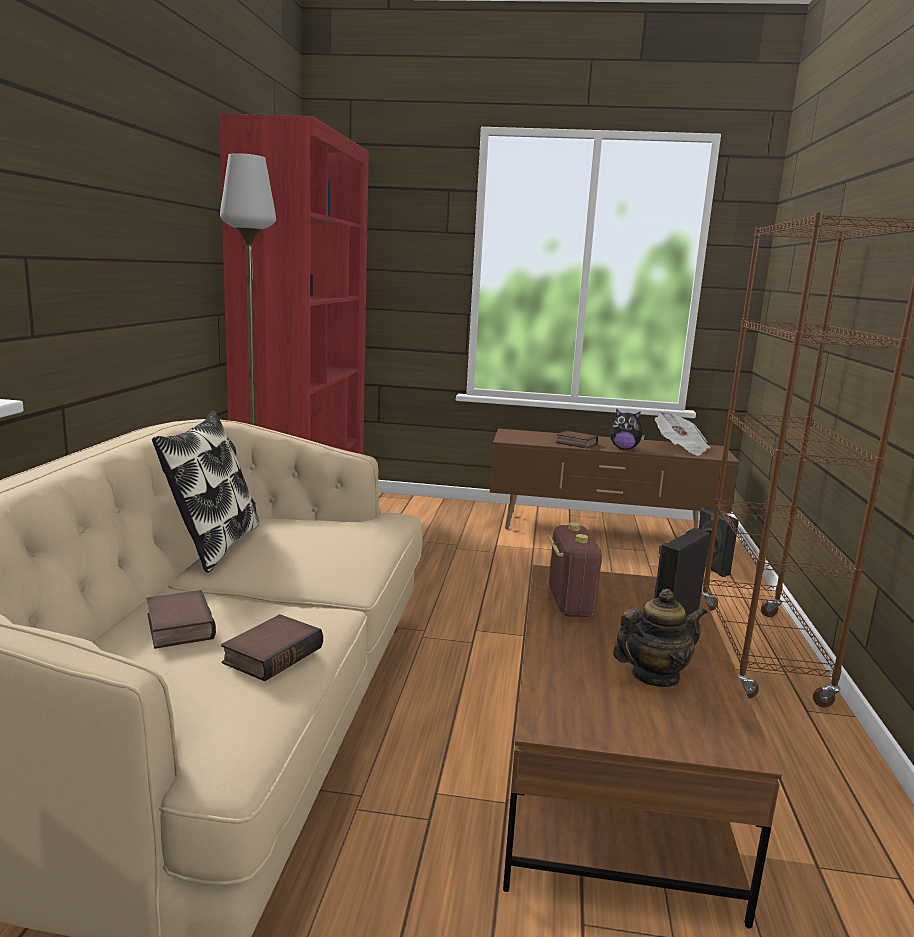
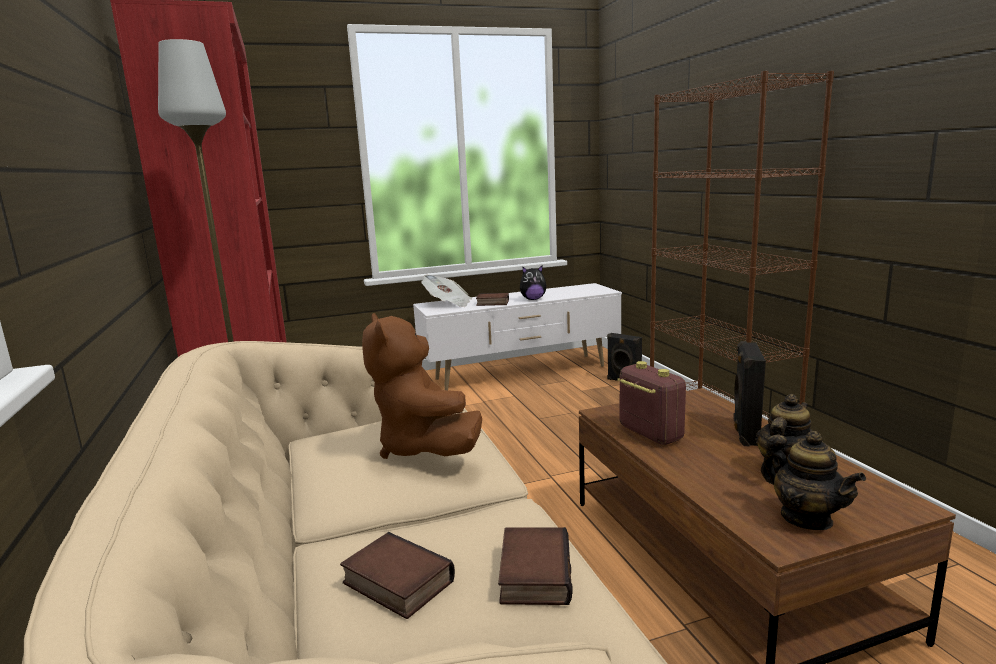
camera: 25 degrees left, 0 degrees up
(213, 546) = (302, 482): pillow -> none
(324, 548) = (424, 448): none -> brown plush toy
(603, 531) = (521, 373): brown tv stand -> white tv stand
(607, 718) = (806, 518): none -> teapot
(680, 448) = (570, 291): newspaper -> newspaper (448, 304)

